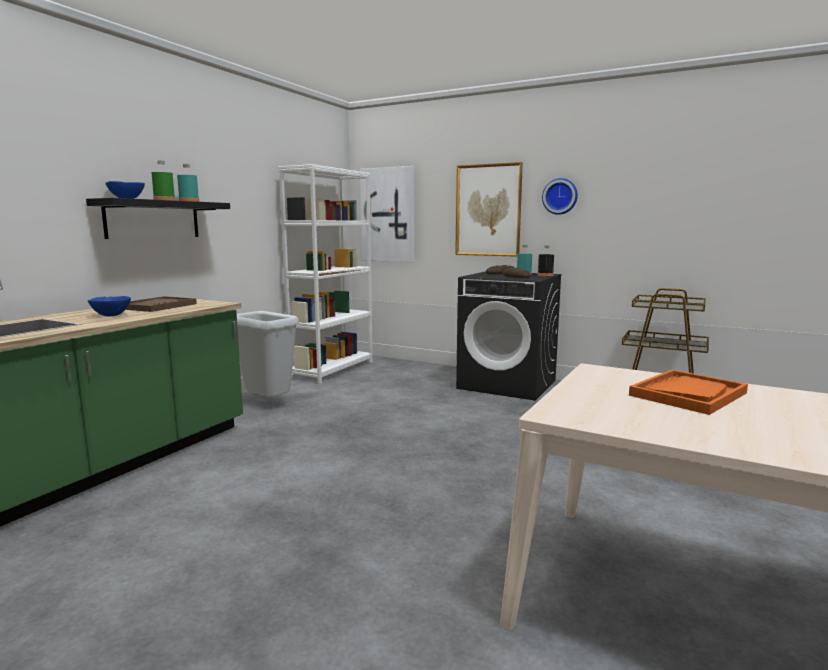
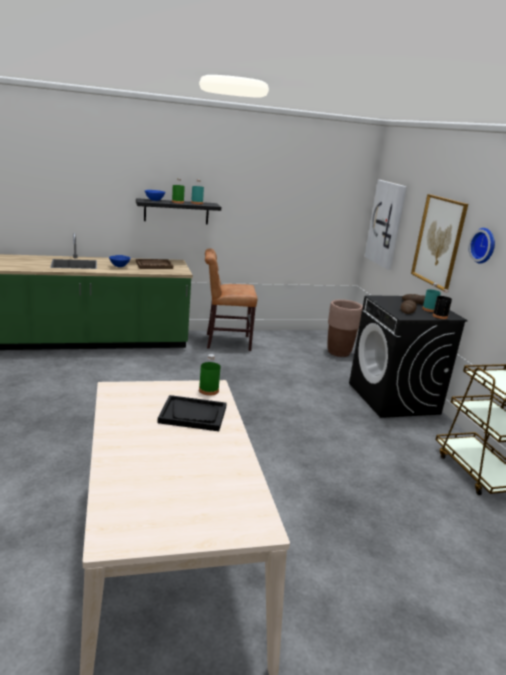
camera: 45 degrees right, 10 degrees up
(267, 404) = (225, 342): grey trash can -> brown chair
(333, 370) = (306, 336): white bookcase -> none
(390, 371) = (338, 352): none -> brown planter
(609, 374) = (208, 390): none -> green bottle
(688, 394) = (193, 415): orange tray -> black tray

